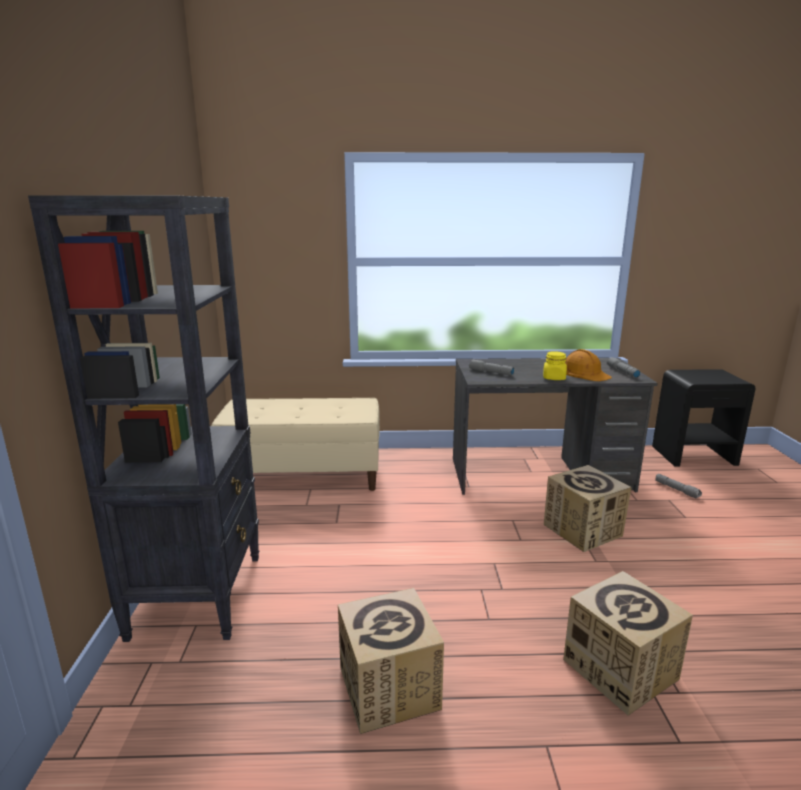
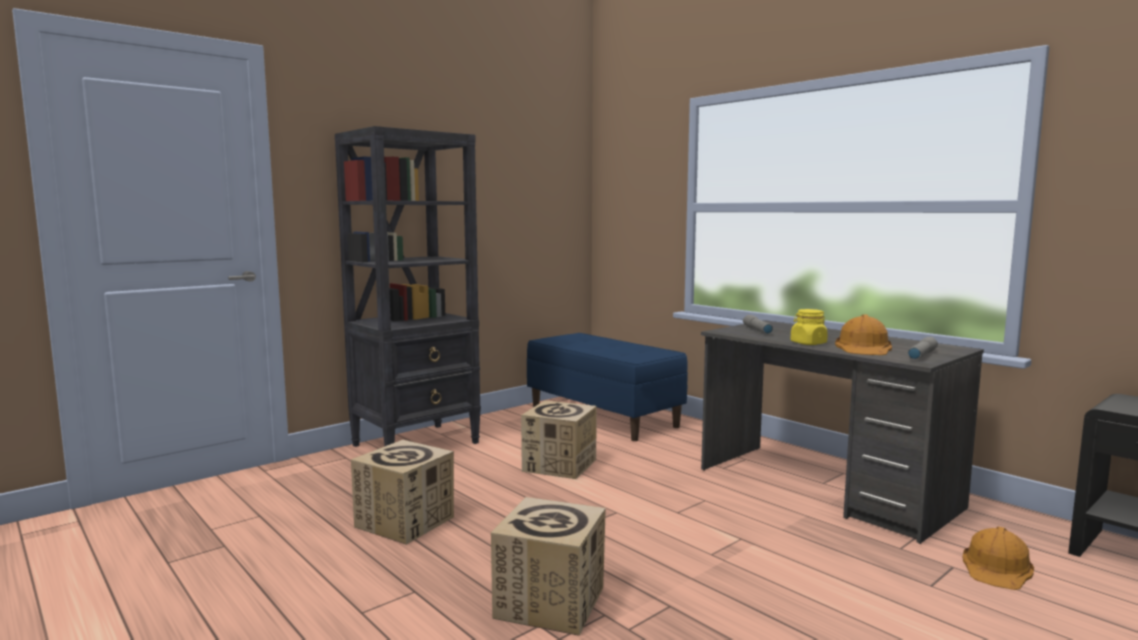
camera: 50 degrees right, 10 degrees down
(304, 476) = (604, 417): beige bench -> blue bench
(583, 530) = (758, 535): cardboard box -> cardboard box (559, 465)
(677, 490) = (997, 567): grey flashlight -> orange hard hat

